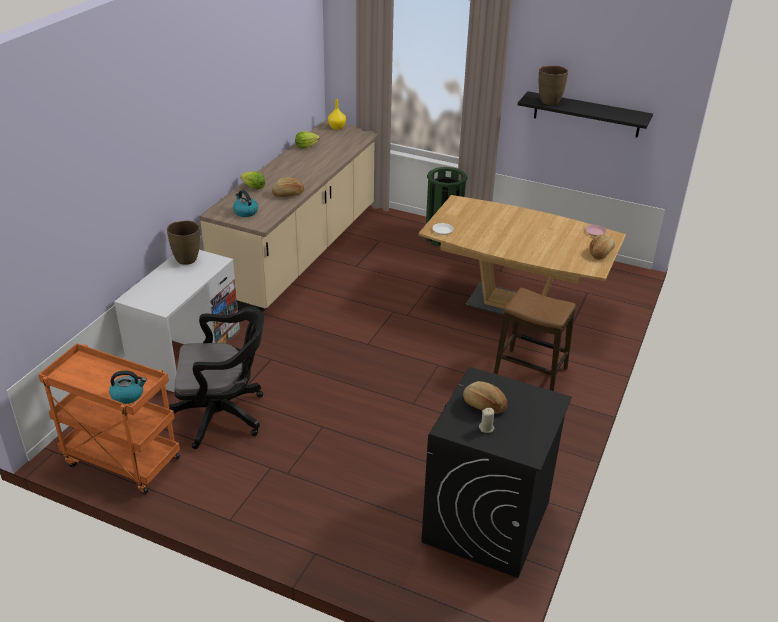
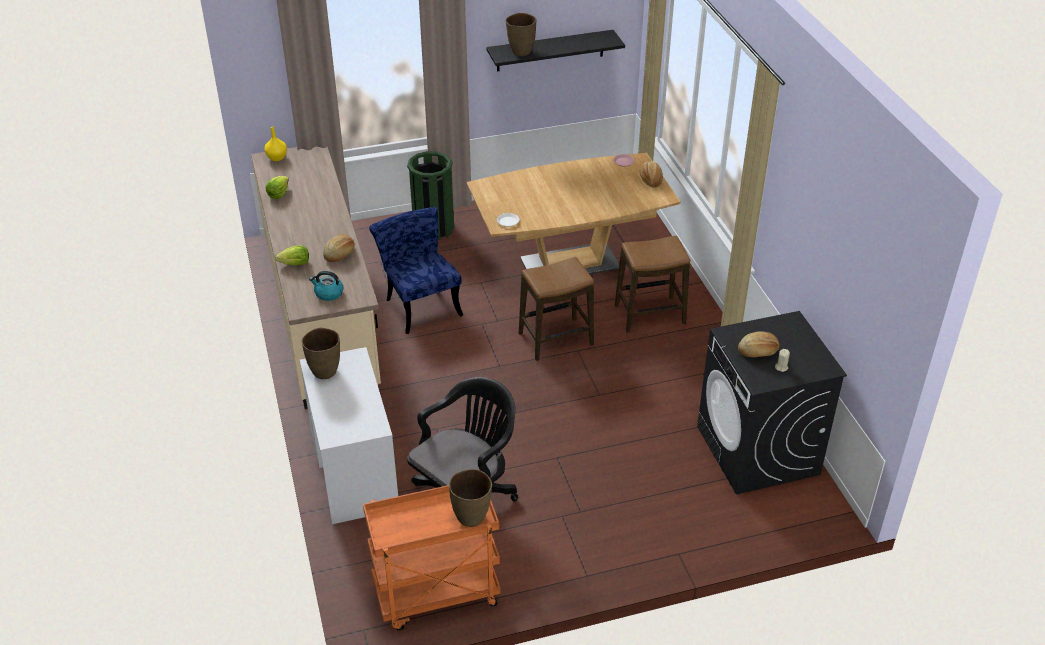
camera: 40 degrees left, 5 degrees up
(128, 395) = (471, 517): kettle -> brown vase
(368, 278) = (420, 304): none -> blue chair
(432, 349) = (555, 339): none -> stool

